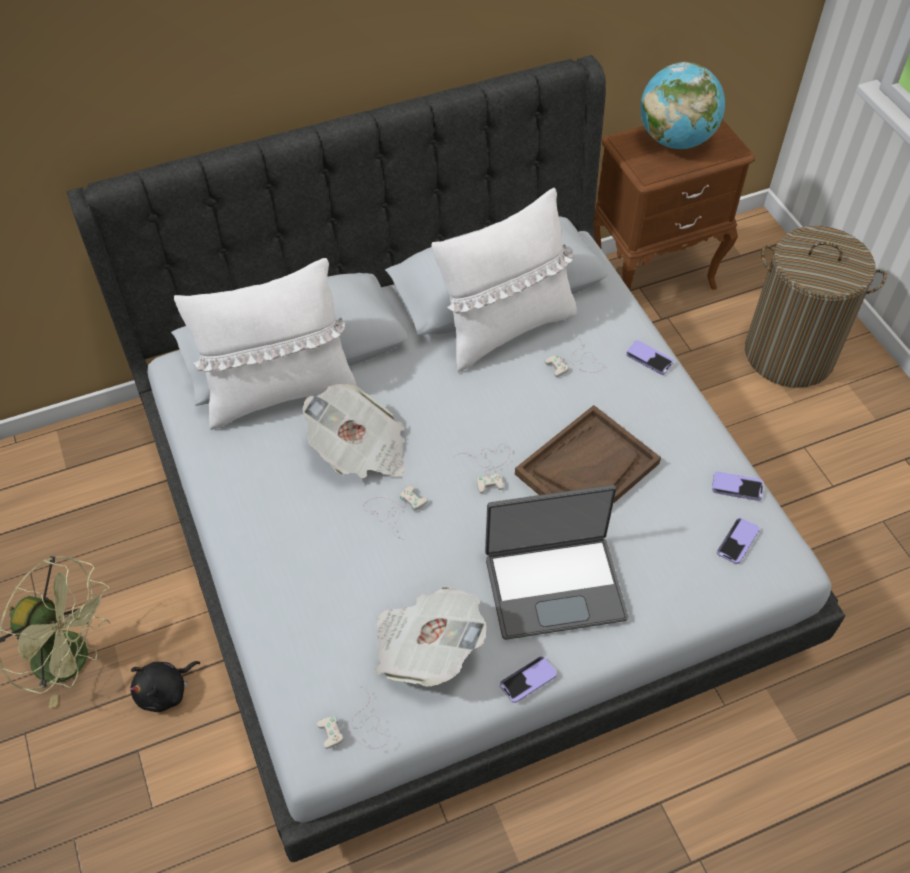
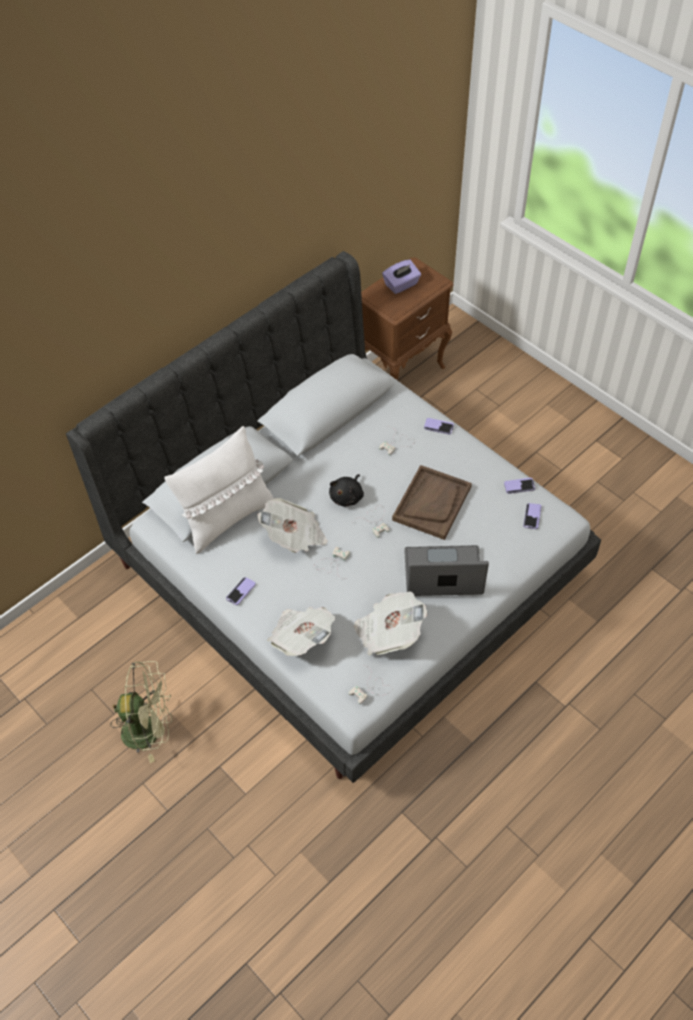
camera: 20 degrees left, 0 degrees up
(165, 691) = (218, 727): black plush toy -> black plush toy (347, 496)
(293, 607) = (301, 637): none -> newspaper
(505, 328) = (345, 435): white pillow -> none
(528, 680) = (451, 630): phone -> phone (240, 591)
(554, 585) = (443, 574): laptop -> laptop turned 150 degrees counterclockwise
(675, 140) = (401, 285): globe -> purple tissue box
(789, 354) = (505, 396): laundry basket -> none

